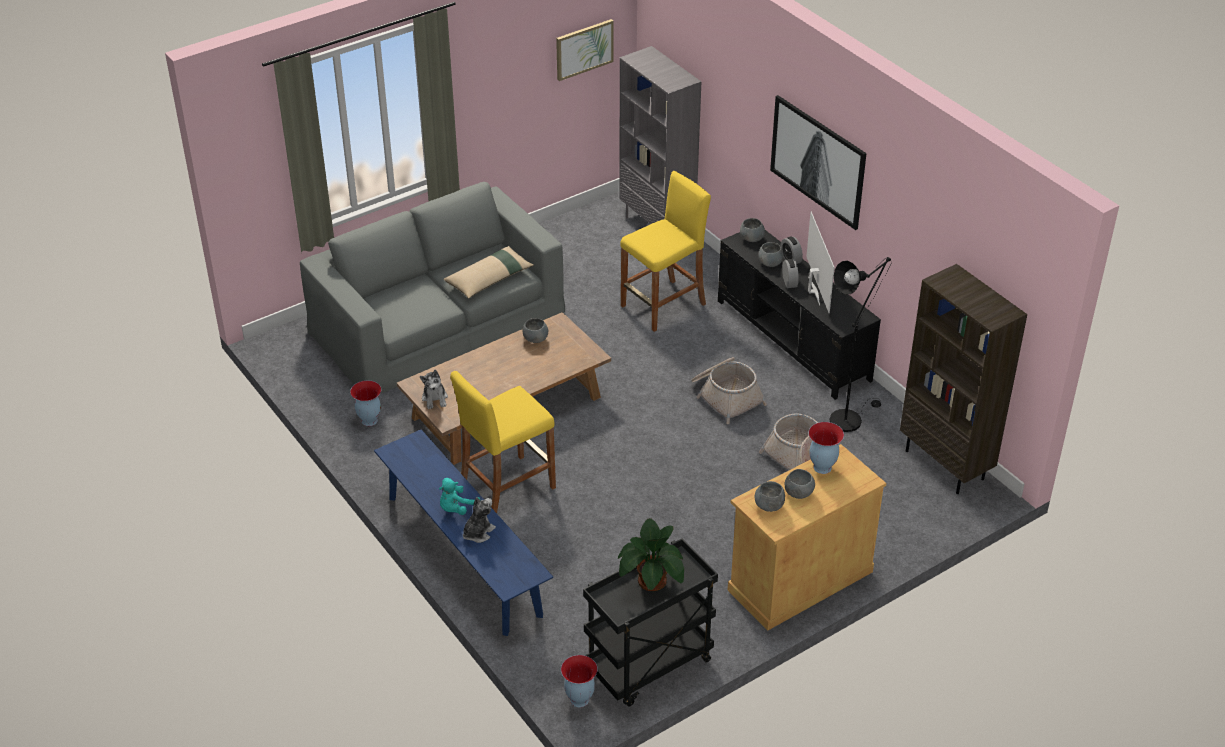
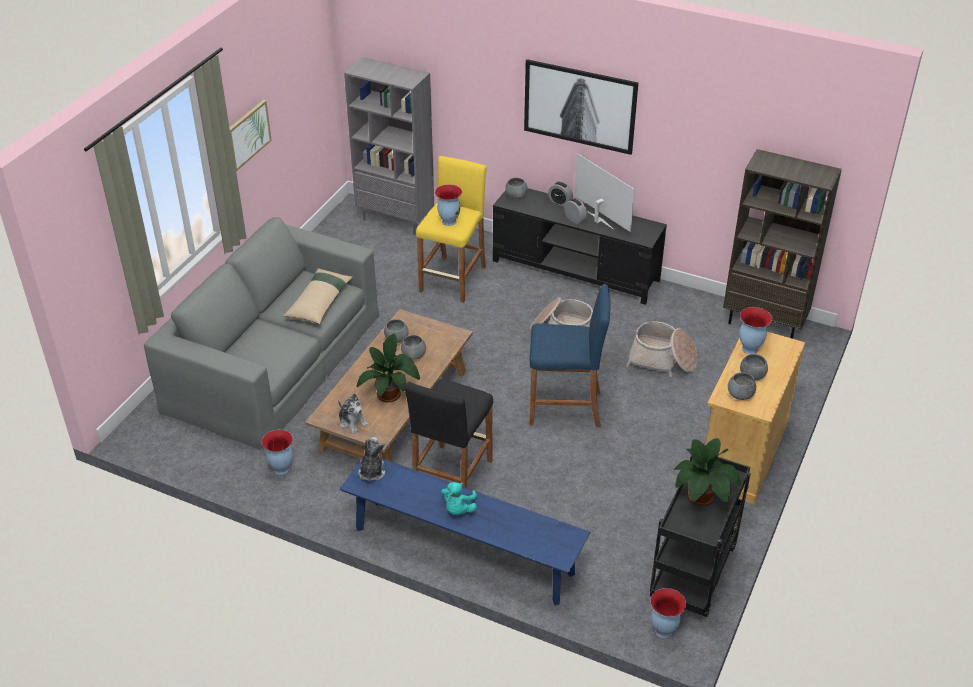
camera: 30 degrees left, 0 degrees up
(478, 532) = (495, 522): plush toy -> plush toy (371, 472)
(489, 386) = (390, 393): none -> potted plant
(507, 487) = (451, 477): yellow stool -> black stool
(584, 49) = (306, 74): picture -> picture (247, 135)
(655, 241) = (449, 221): none -> vase
(664, 468) = (565, 408): none -> blue stool
(770, 263) = (547, 210): grey bowl -> grey bowl (414, 355)
(849, 417) = (667, 314): black floor lamp -> none

